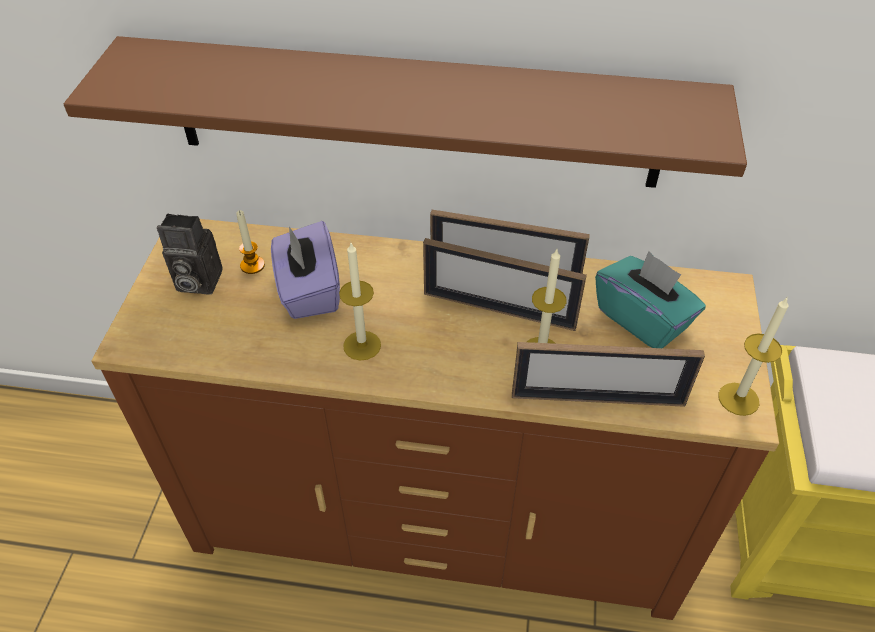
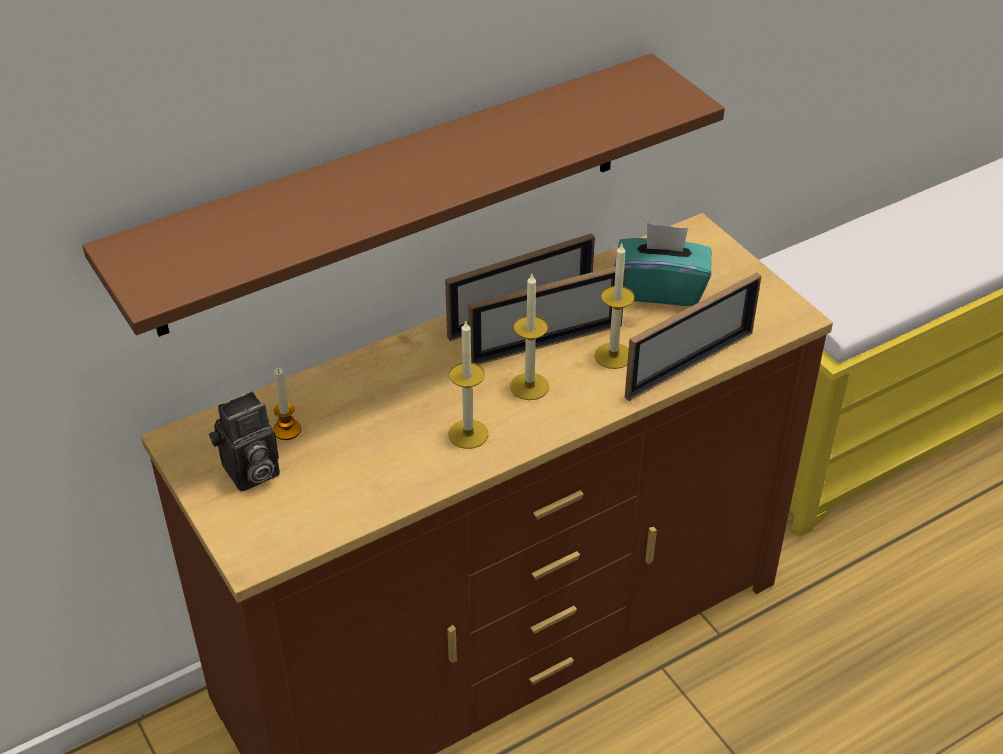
camera: 40 degrees left, 5 degrees down
(308, 290) = (367, 420): purple tissue box -> none
(738, 399) = (780, 308): candle -> candle (529, 386)

